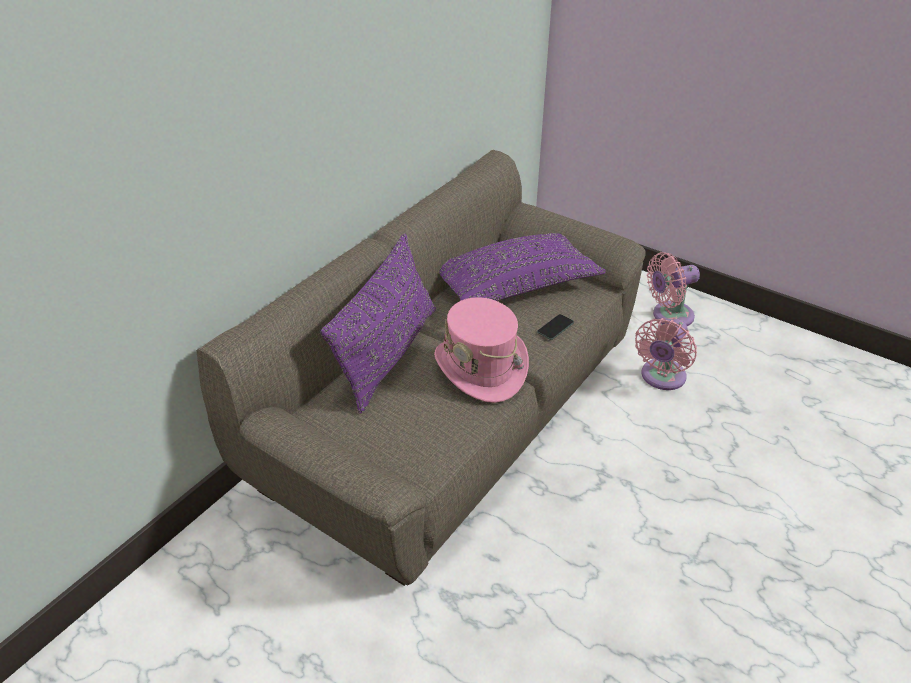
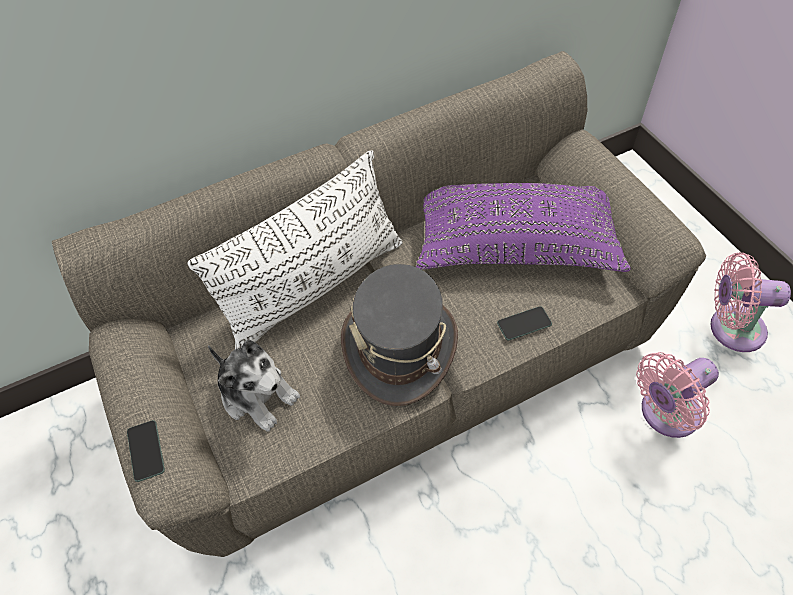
camera: 30 degrees right, 15 degrees up
(353, 474) = (146, 451): none -> phone
(388, 354) = (314, 287): purple pillow -> white pillow
(395, 431) = (257, 394): none -> plush toy
(481, 368) = (400, 347): pink hat -> grey hat

